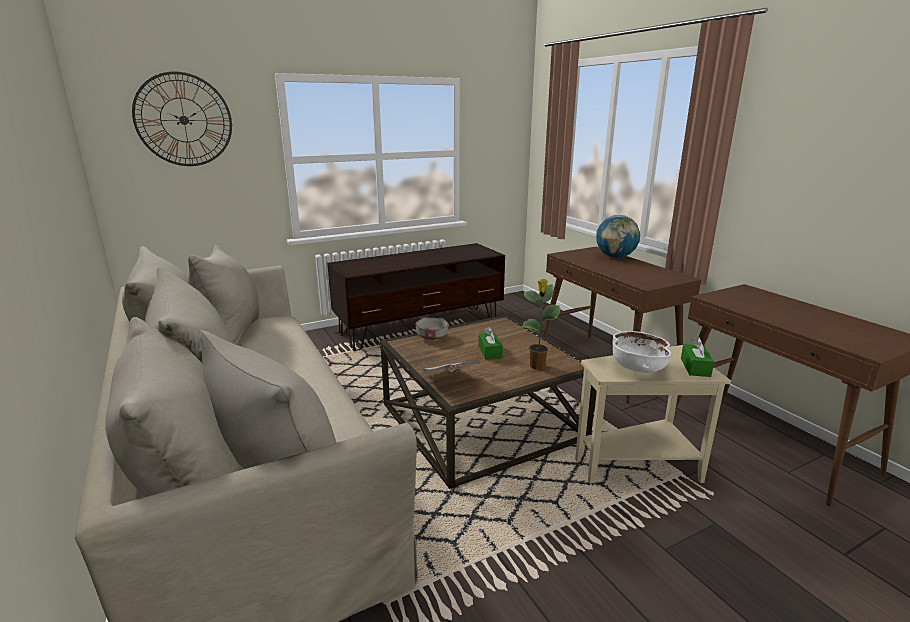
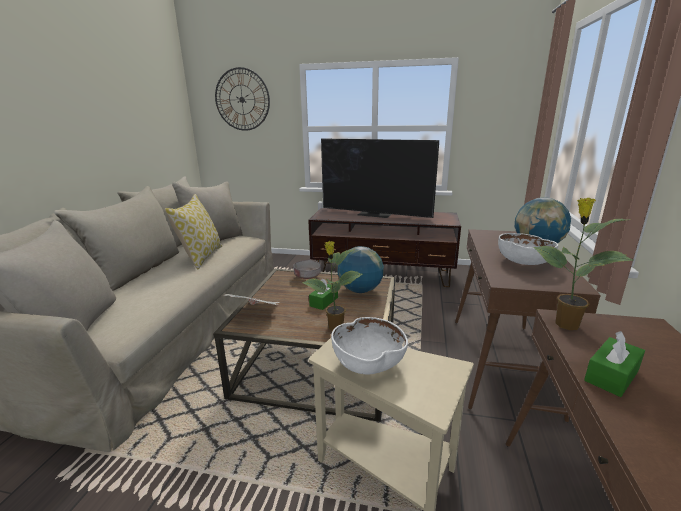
camera: 40 degrees right, 0 degrees up
(265, 355) = (201, 257): none -> pillow
(405, 258) = (375, 214): none -> television
(500, 333) = (360, 290): none -> globe
(631, 270) = (523, 263): none -> white bowl
(695, 367) = (432, 393): green tissue box -> green tissue box (611, 375)
(718, 300) = (565, 324): none -> potted plant

